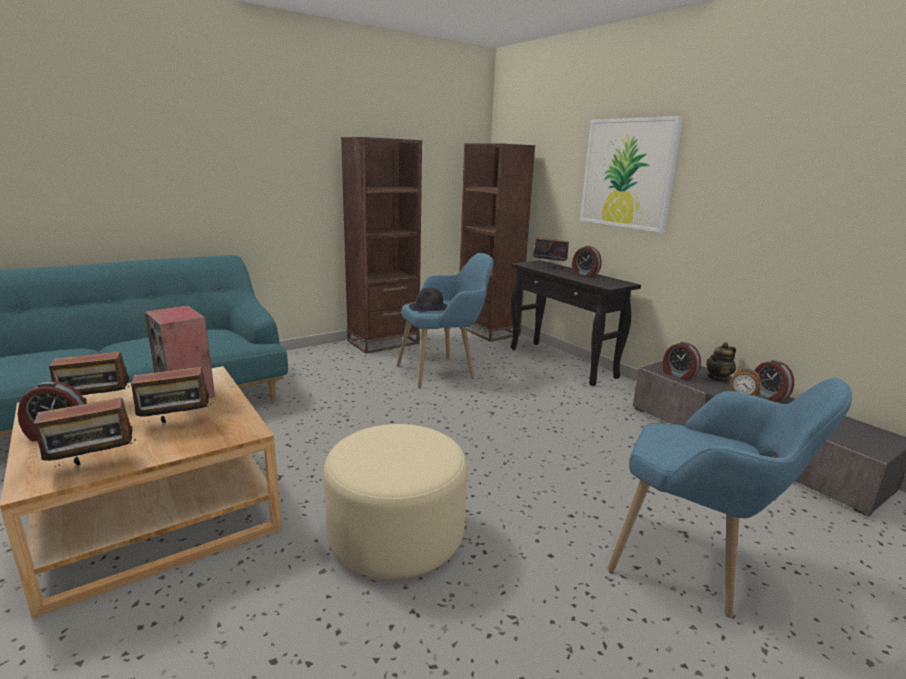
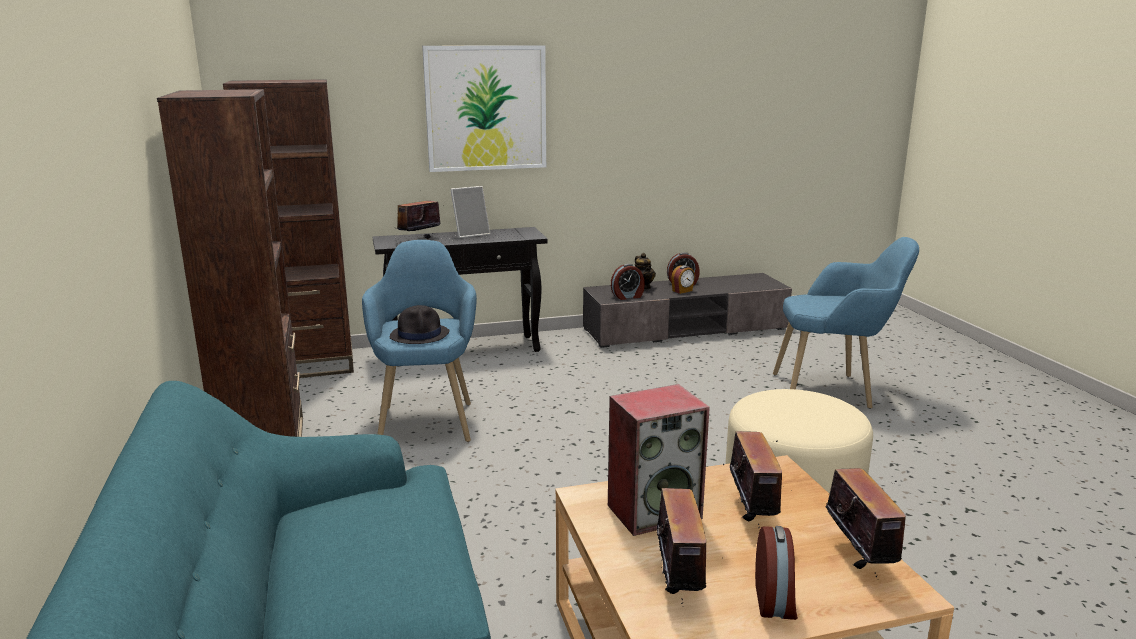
camera: 70 degrees left, 0 degrees up
(584, 274) = (471, 234): alarm clock -> picture frame
(696, 566) = (835, 391): blue armchair -> blue armchair turned 45 degrees clockwise

